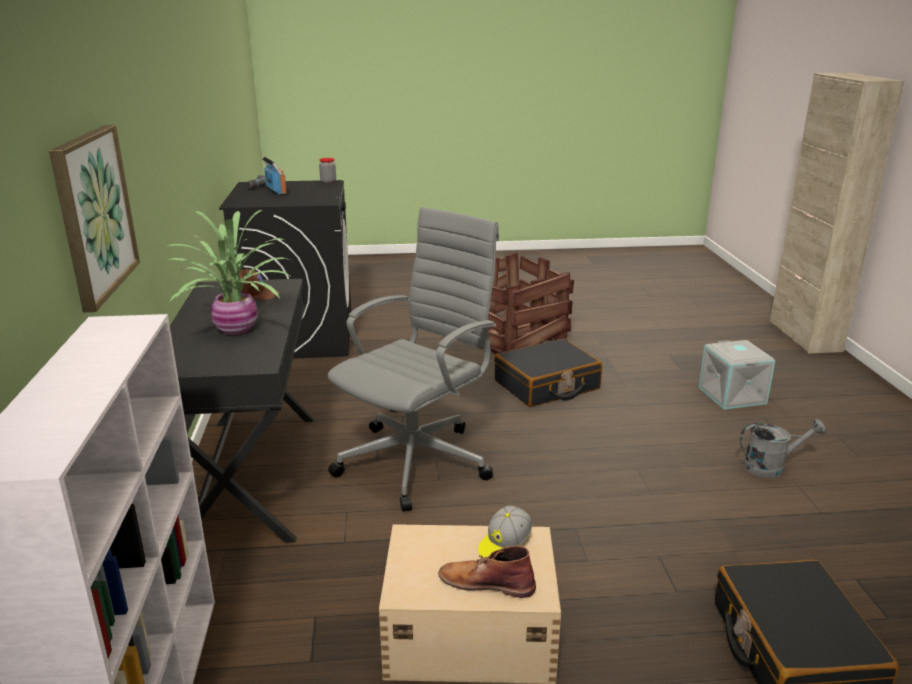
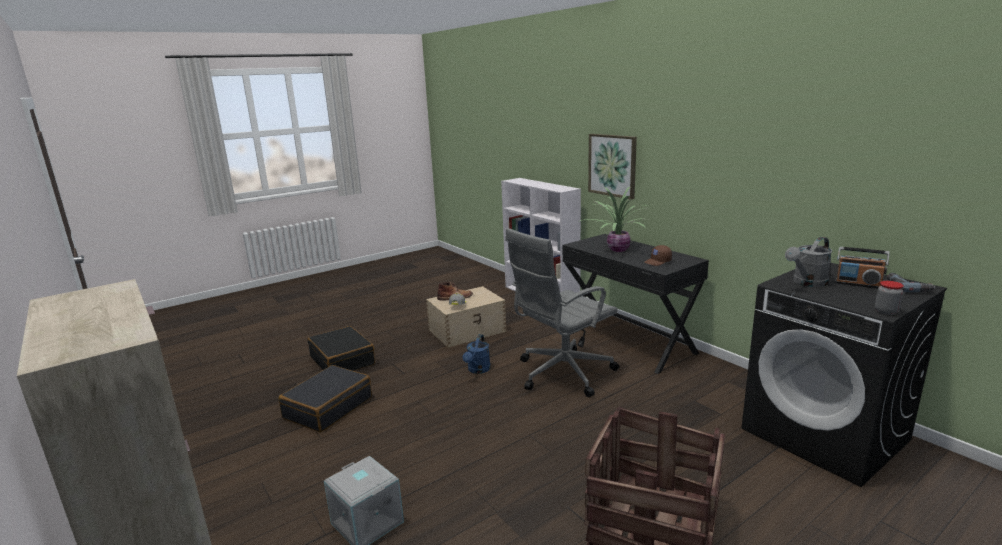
camera: 150 degrees right, 5 degrees down
(418, 460) = (562, 373): grey office chair -> grey office chair turned 45 degrees clockwise
(529, 512) = (478, 370): none -> blue watering can
(546, 385) = (545, 463): black suitcase -> black suitcase (328, 407)
(771, 466) = (338, 447): grey watering can -> grey watering can (807, 283)

